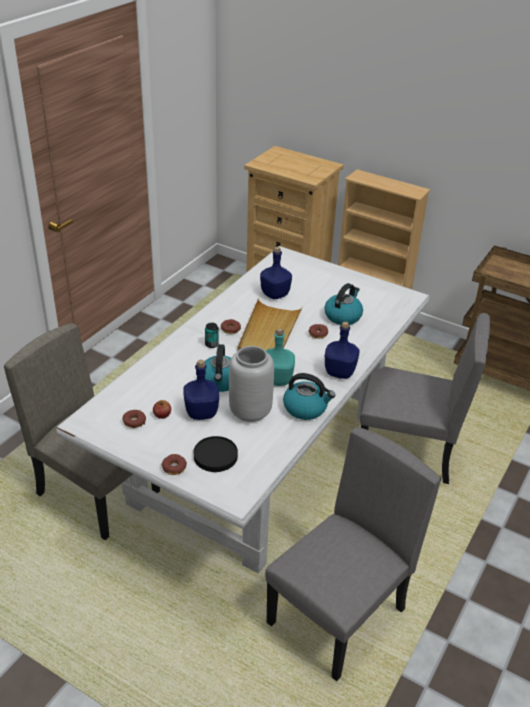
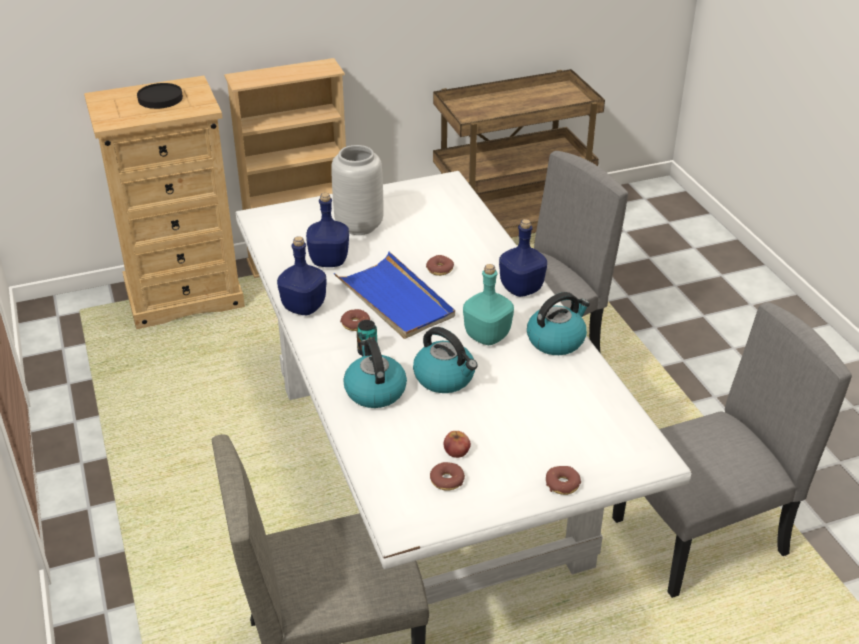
camera: 50 degrees left, 0 degrees up
(201, 413) = (487, 418): blue bottle -> blue bottle (305, 307)
(215, 456) = (572, 442): black plate -> black plate (160, 98)
(250, 411) = (521, 381): grey vase -> grey vase (358, 225)
(269, 332) = (395, 299): beige tray -> blue tray
(337, 617) = (700, 538): grey chair -> grey chair turned 75 degrees clockwise
(343, 316) = (428, 238): kettle -> kettle (374, 391)

